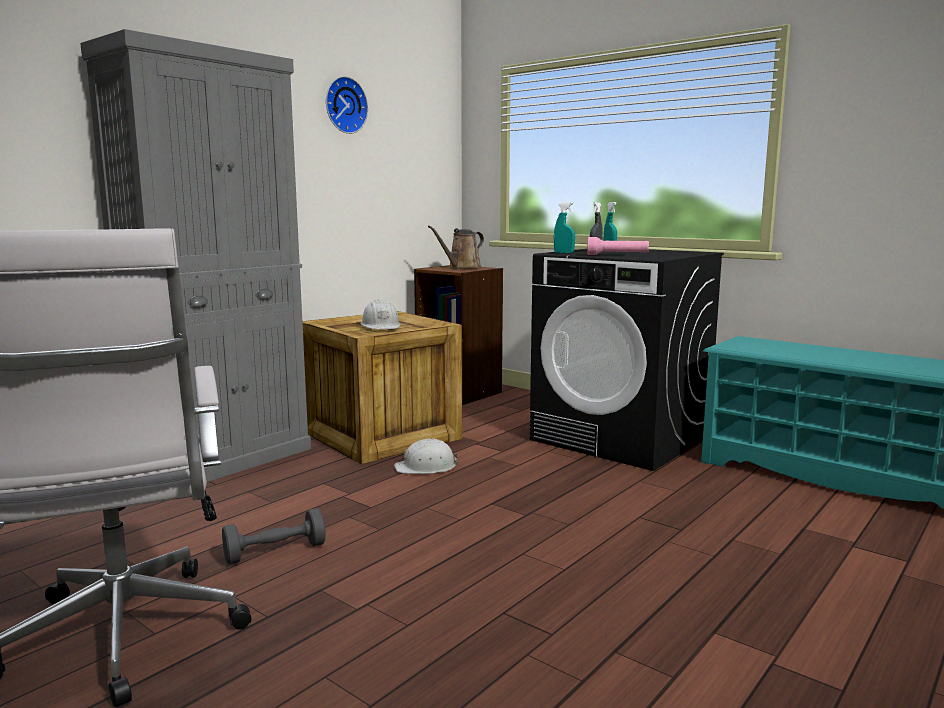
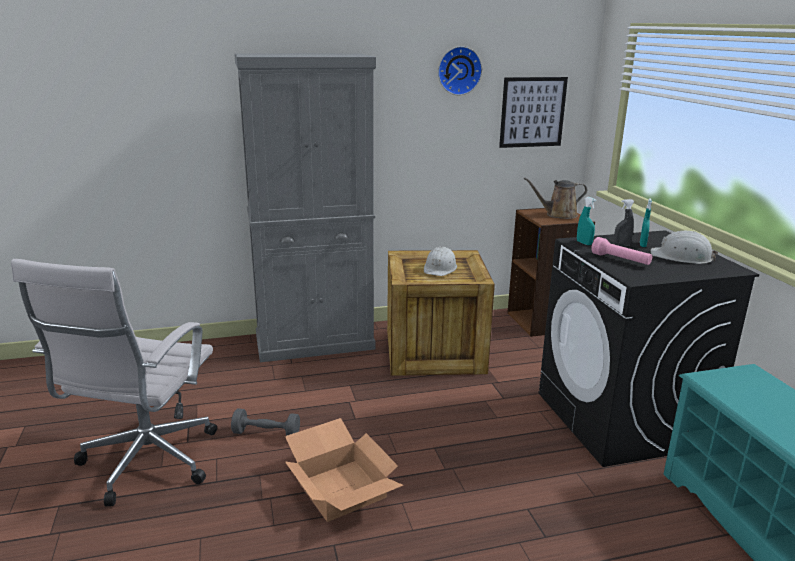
camera: 35 degrees right, 10 degrees up
(414, 160) = (532, 112): none -> picture
(426, 467) = (430, 394): white hard hat -> white hard hat (681, 257)
(440, 566) = (340, 489): none -> cardboard box

